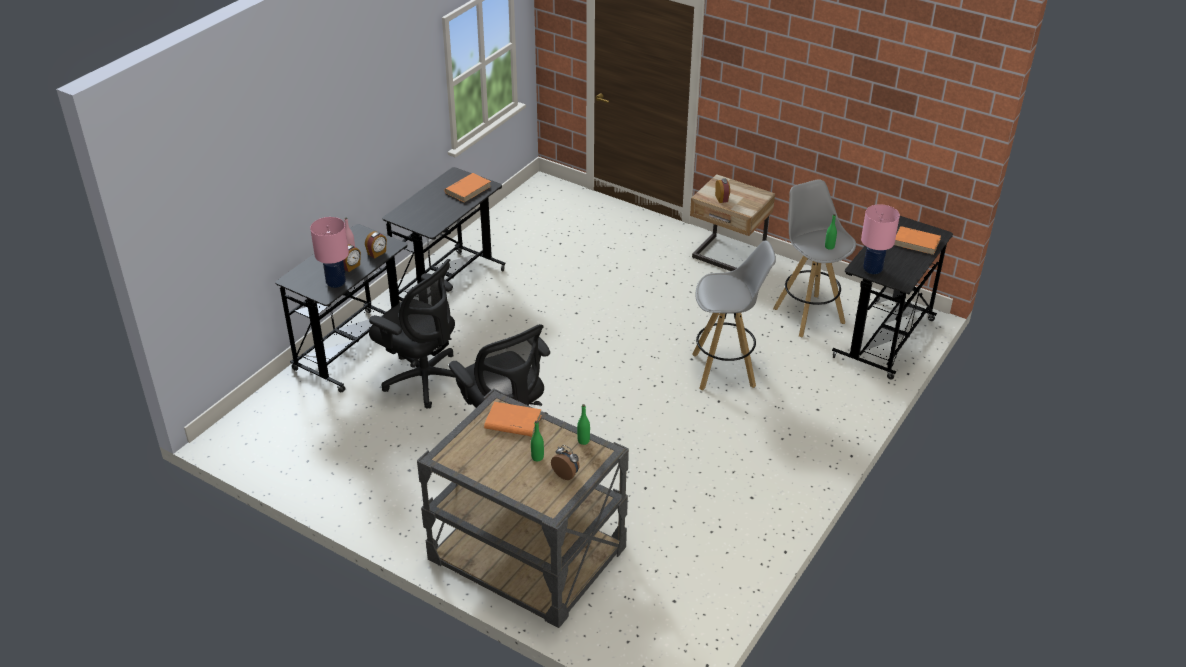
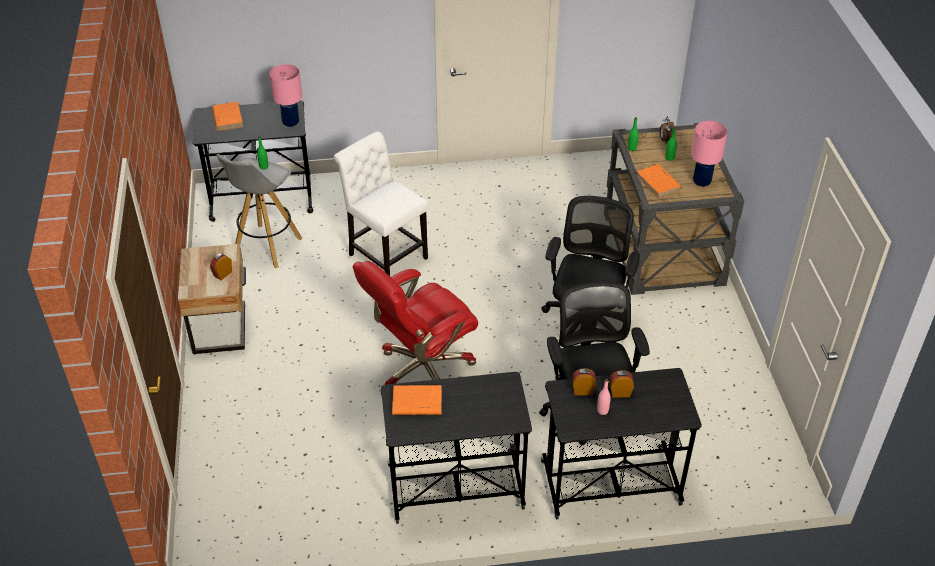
camera: 130 degrees left, 5 degrees up
(336, 283) = (651, 383): pink table lamp -> pink table lamp (701, 182)
(569, 323) = (421, 369): none -> red office chair
(725, 370) = (385, 255): grey stool -> white chair

